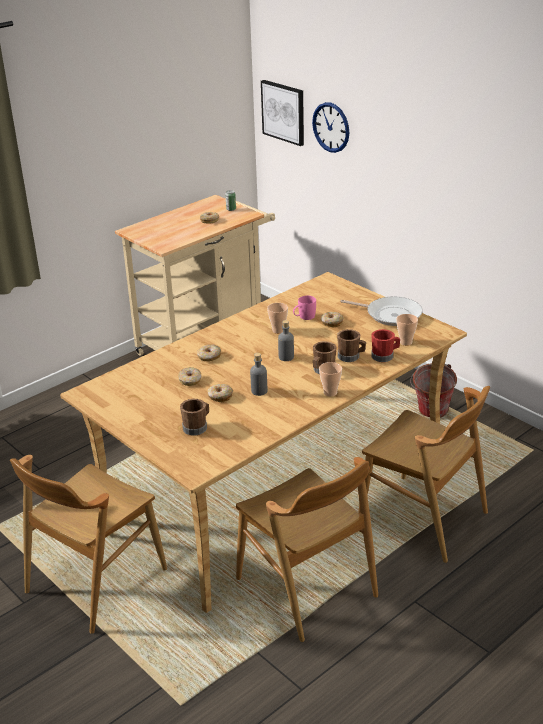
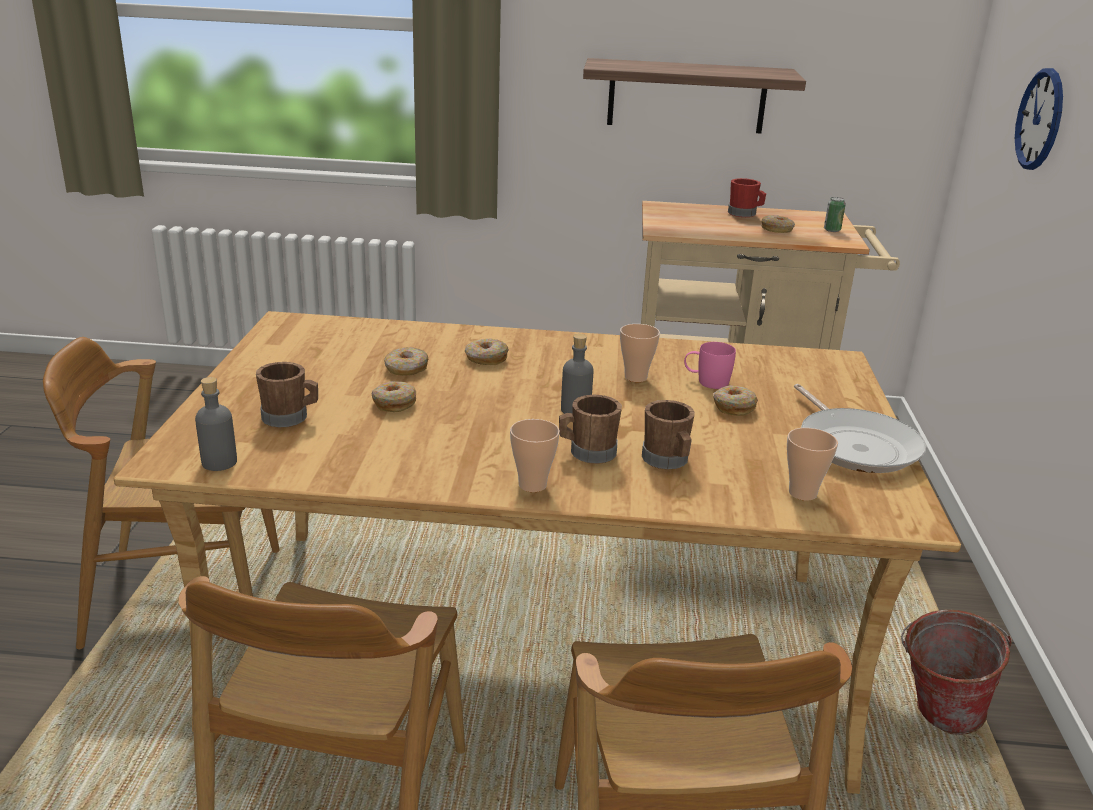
camera: 45 degrees right, 5 degrees down
(122, 159) = (686, 96): none -> shelf
(259, 391) = (450, 425): grey bottle -> grey bottle (219, 462)
(284, 112) = (996, 95): picture -> none
(385, 356) = (724, 491): red mug -> red mug (745, 214)

